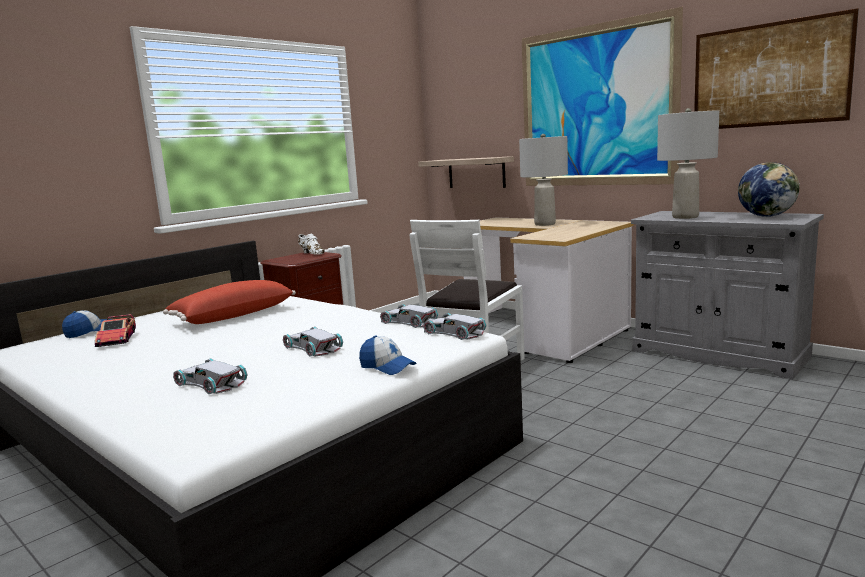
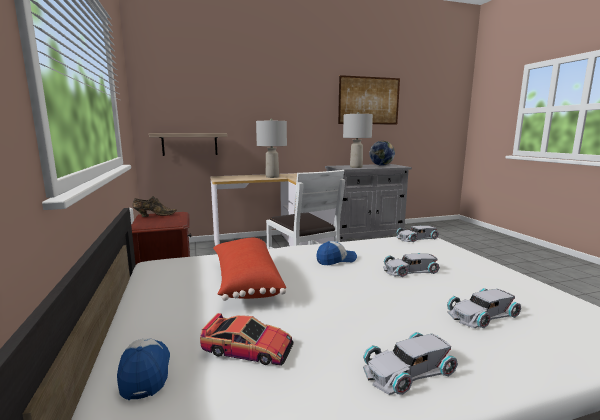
camera: 60 degrees left, 0 degrees up
(311, 253) = (153, 215): white shoe -> brown shoe
(387, 367) = (475, 261): cap -> cap (336, 260)
(409, 321) = (373, 240): white toy car -> white toy car (406, 369)
(595, 106) = (284, 105): picture -> none

